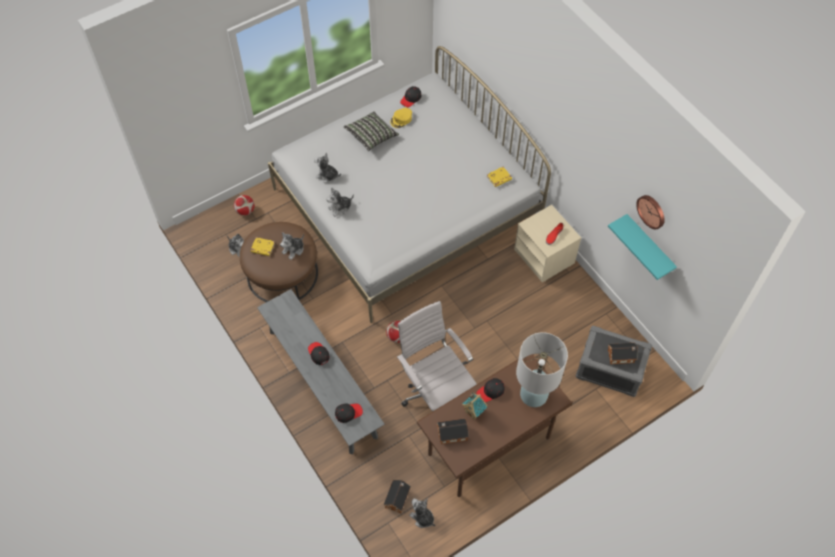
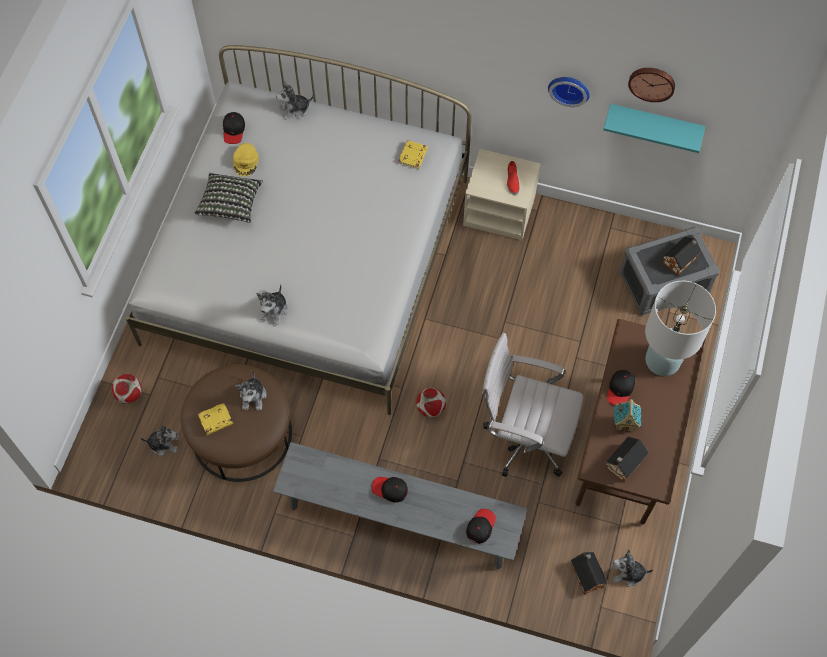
camera: 40 degrees left, 5 degrees up
(327, 176) = (224, 284): plush toy -> plush toy (295, 110)
(606, 187) = (569, 88): none -> wall clock

